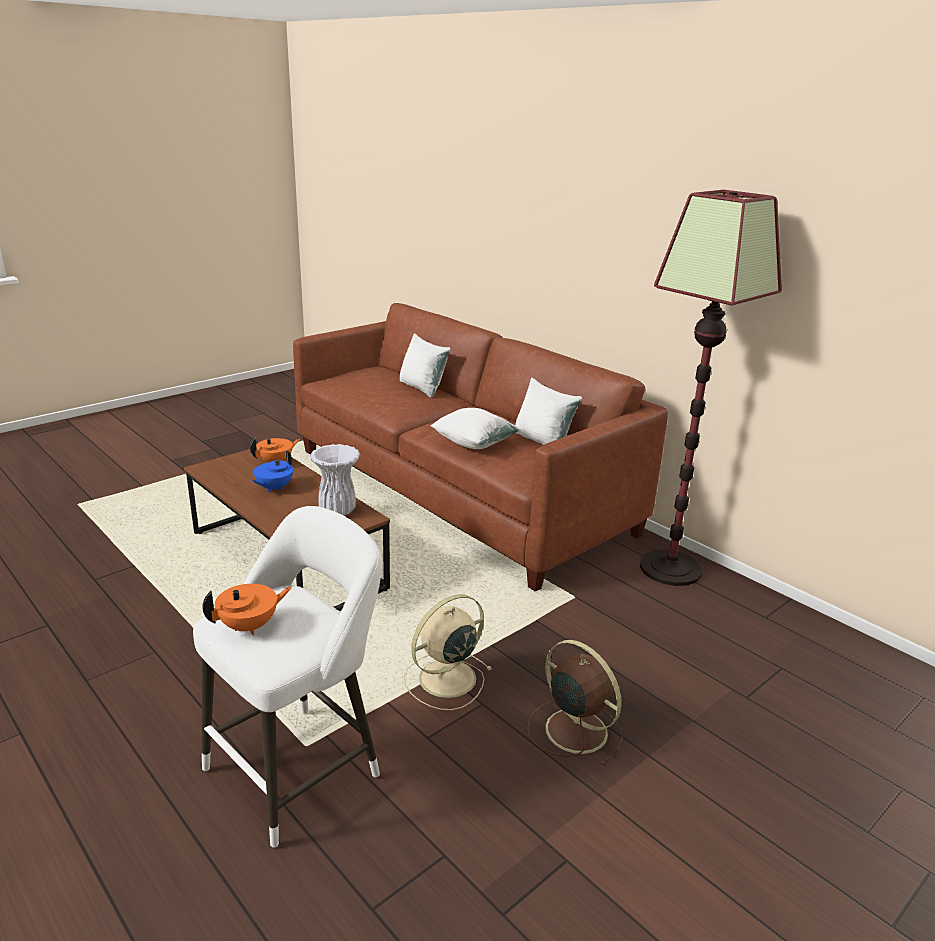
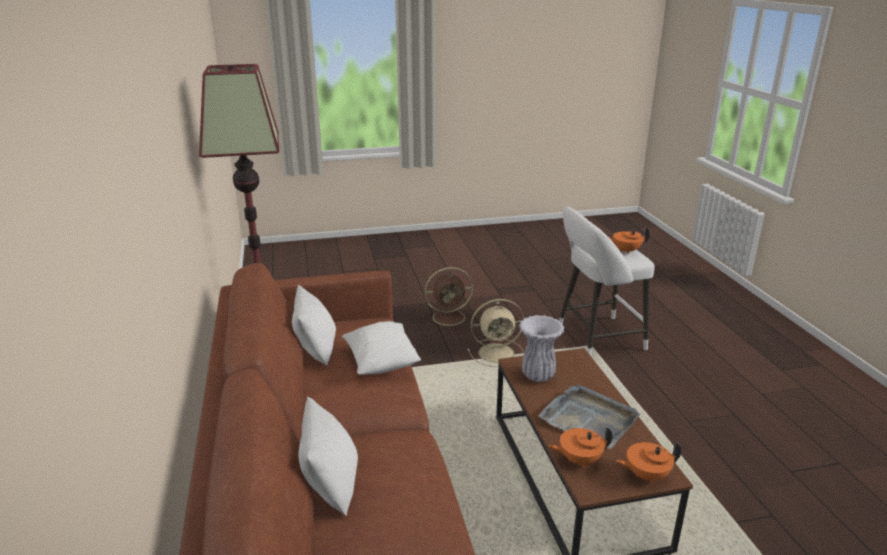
camera: 150 degrees left, 0 degrees up
(221, 464) = (646, 475): none -> orange teapot
(274, 488) = (589, 419): blue teapot -> grey tray
(574, 729) = (450, 317): brown fan -> brown fan turned 90 degrees counterclockwise

